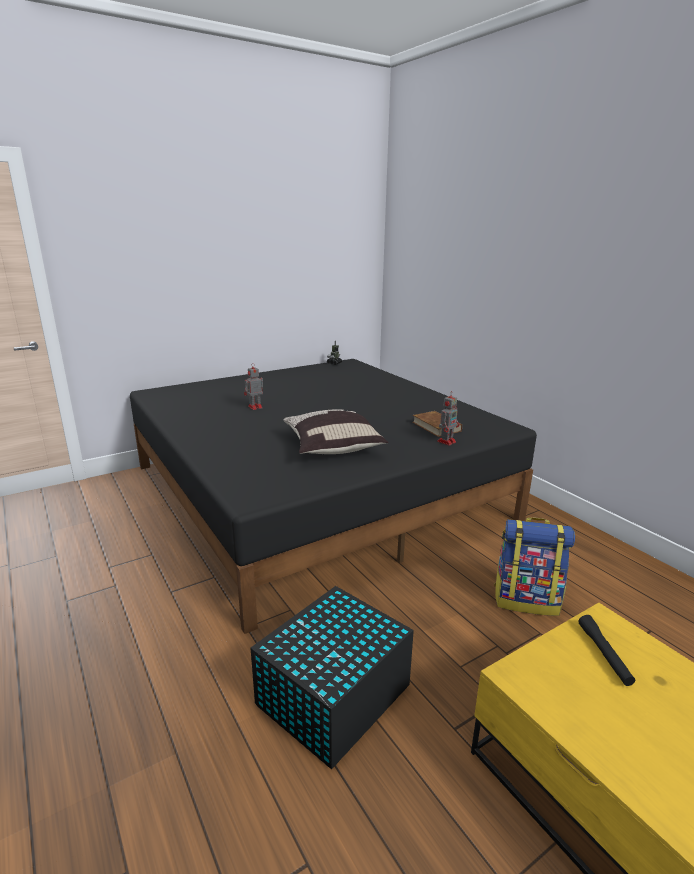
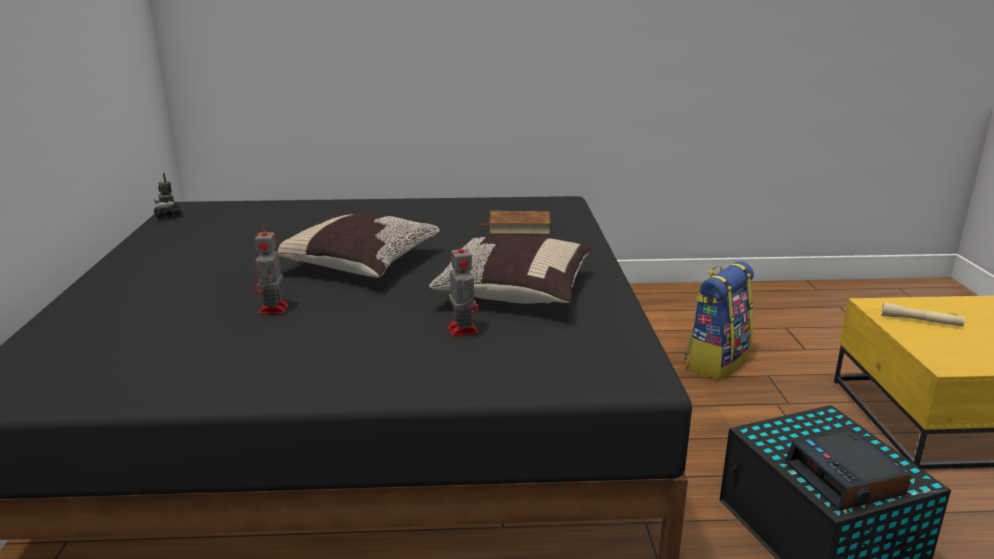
camera: 60 degrees left, 0 degrees up
(305, 647) = (845, 480): none -> alarm clock
(326, 407) = (359, 263): none -> pillow
(447, 441) = (569, 234): toy robot -> toy robot (462, 329)
(604, 654) = (921, 321): black flashlight -> beige flashlight

